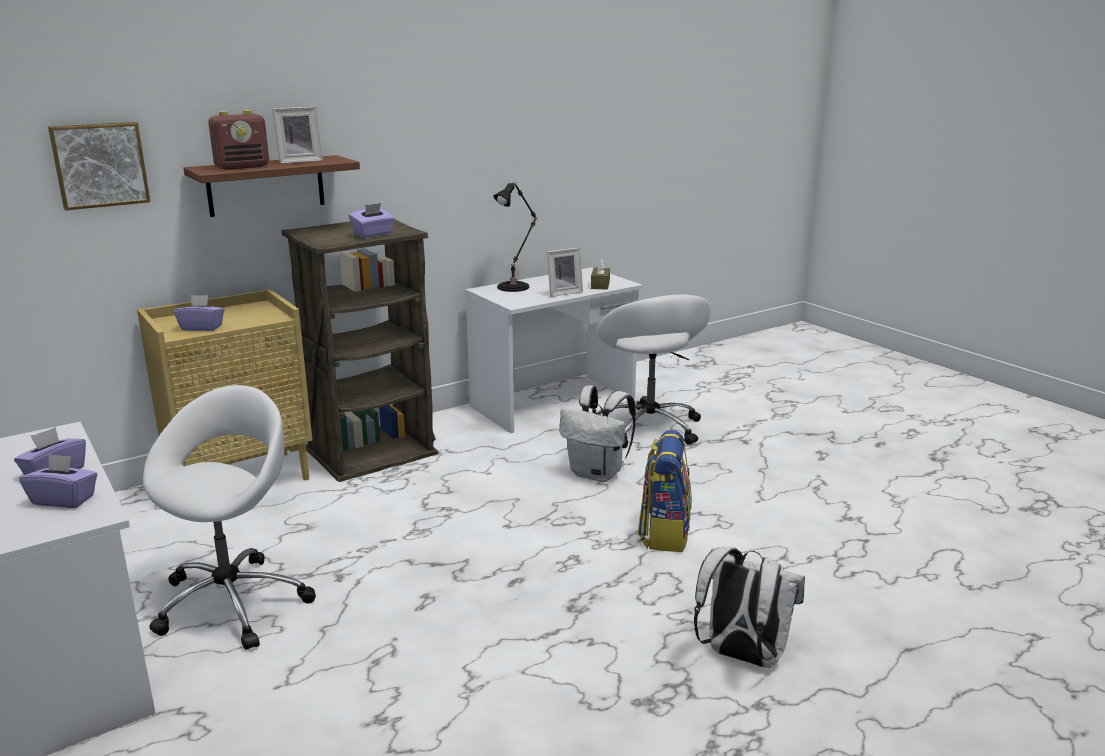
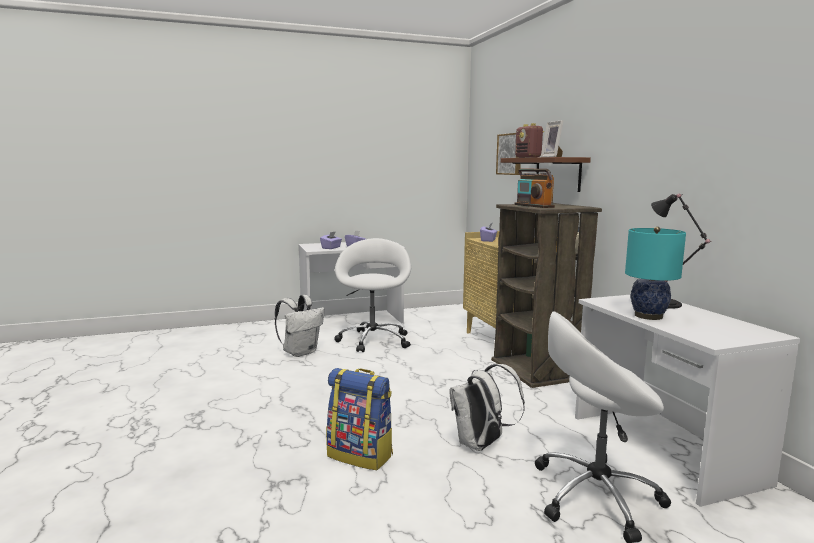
camera: 105 degrees right, 10 degrees down
(235, 601) = (374, 340): white office chair -> white office chair turned 135 degrees counterclockwise
(373, 234) = (533, 206): purple tissue box -> radio
(563, 292) = (648, 316): picture frame -> turquoise table lamp
(600, 285) = (696, 331): brown tissue box -> none
(741, 656) = (194, 450): white backpack -> white backpack (300, 352)

